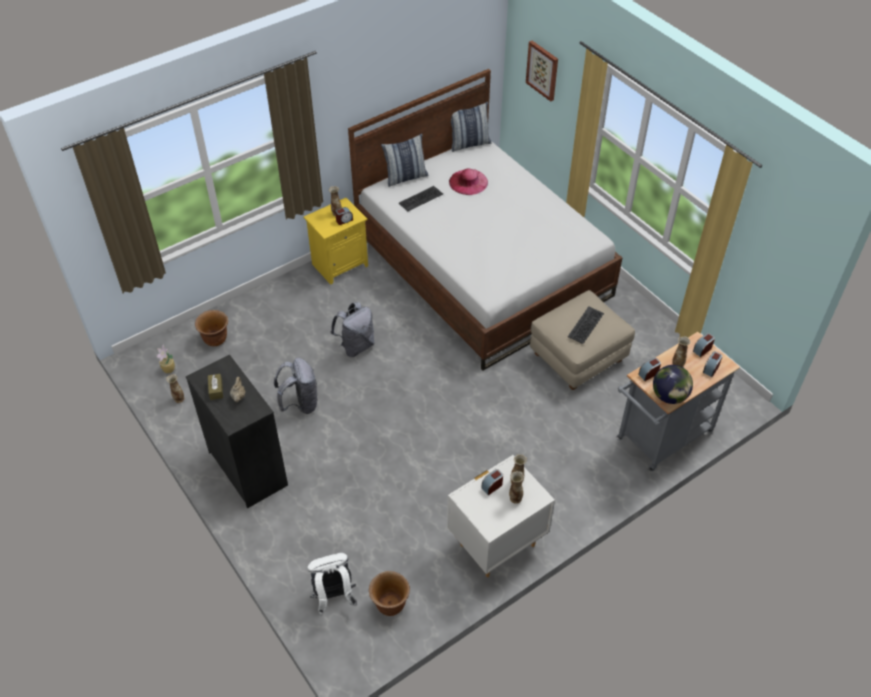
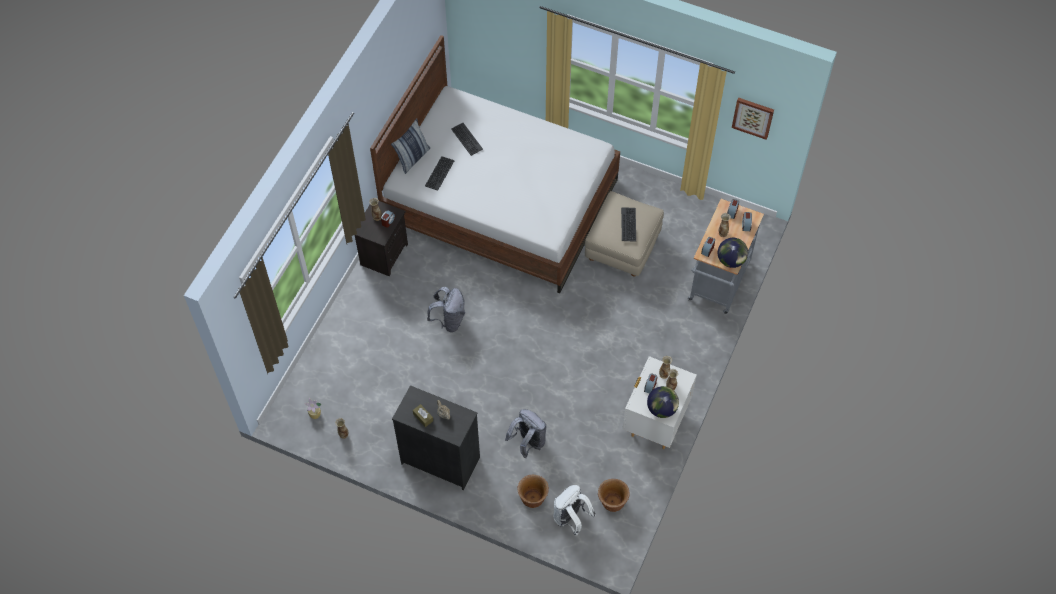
camera: 30 degrees left, 10 degrees up
(215, 339) = (332, 370): brown planter -> brown planter (532, 498)
(300, 403) = (441, 390): grey backpack -> grey backpack (528, 442)
(340, 264) = (383, 254): yellow nightstand -> black nightstand
(468, 182) = (466, 139): pink hat -> keyboard
(469, 144) = (441, 100): pillow -> none
(488, 516) = (662, 409): none -> globe
(542, 70) = (495, 24): picture -> picture (753, 117)

